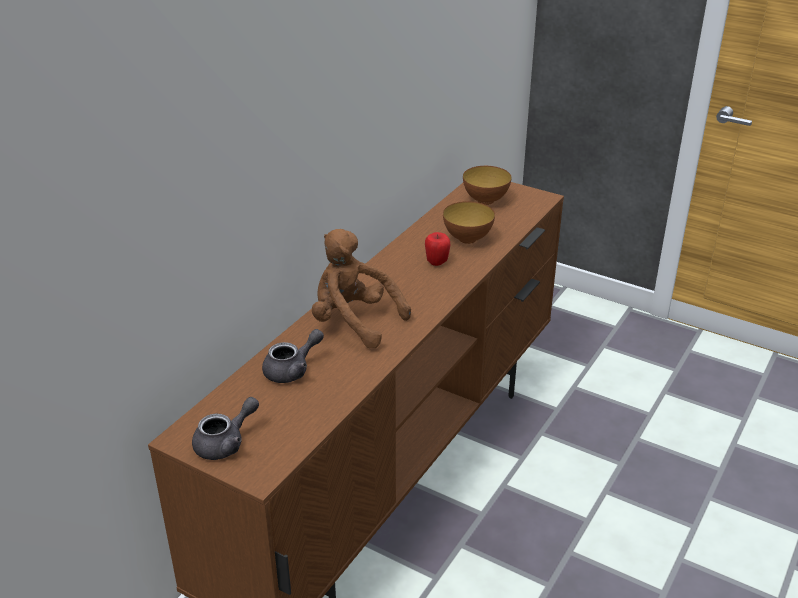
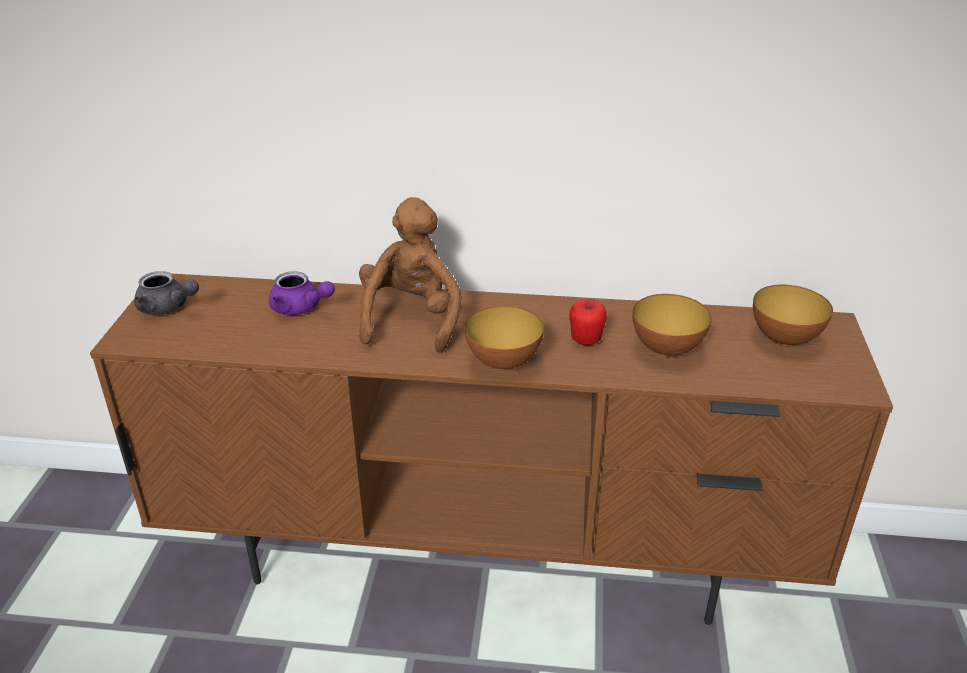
camera: 65 degrees right, 0 degrees up
(292, 370) = (300, 308): grey teapot -> purple teapot
(438, 299) = (503, 363): none -> bowl

